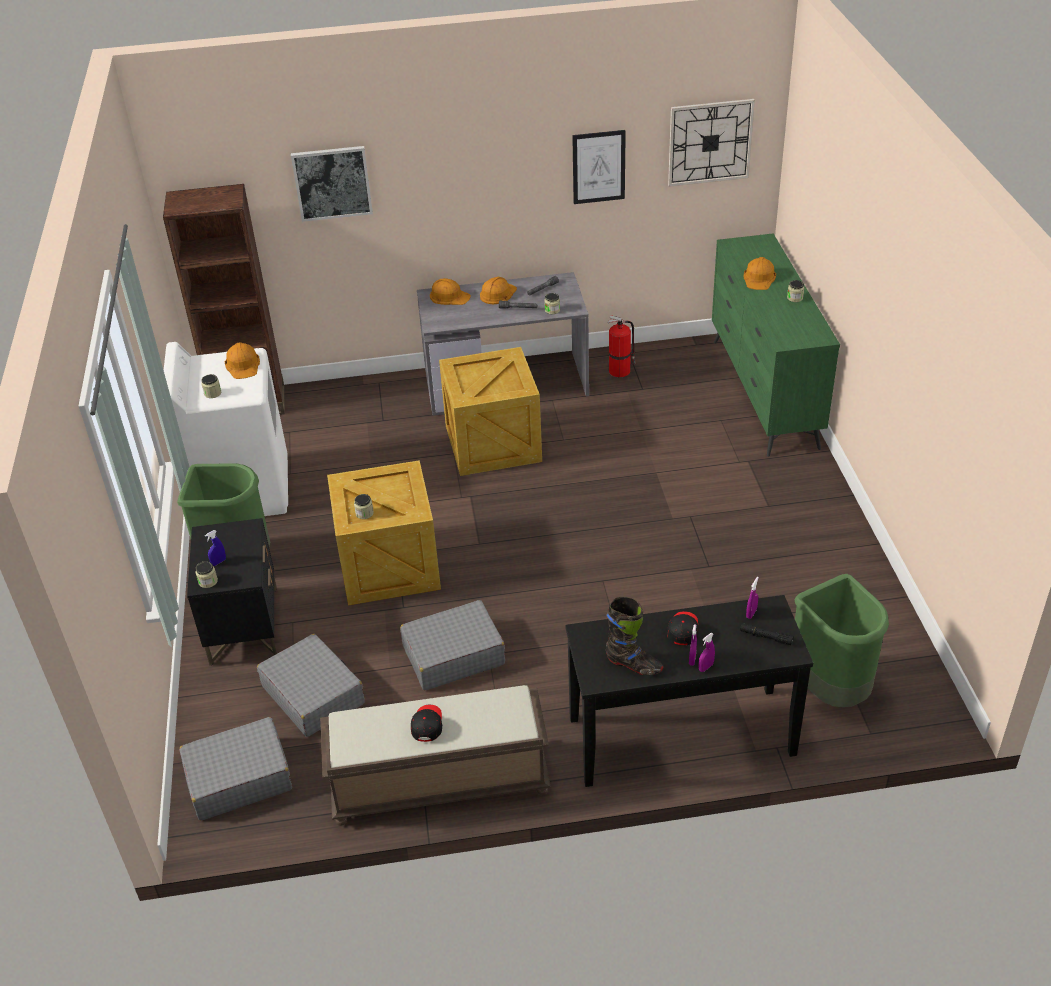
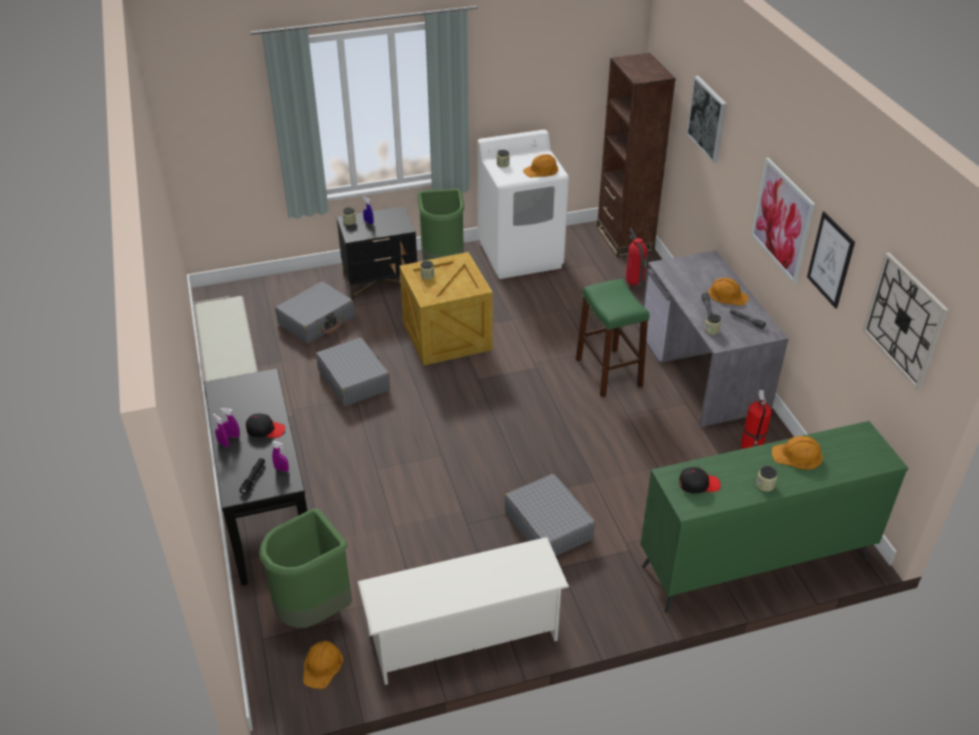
camera: 80 degrees right, 0 degrees up
(238, 778) = (247, 303): grey suitcase -> grey suitcase (548, 525)
(340, 408) = (633, 283): none -> fire extinguisher
(427, 725) = (224, 337): black cap -> black cap (698, 484)
(449, 296) = (711, 268): orange hard hat -> orange hard hat (322, 666)
(492, 444) = (608, 372): crate -> green stool
(512, 186) = (782, 220): none -> picture
(633, 665) = (231, 405): black boot -> none
(856, 577) = (464, 637): none -> white shoe rack

